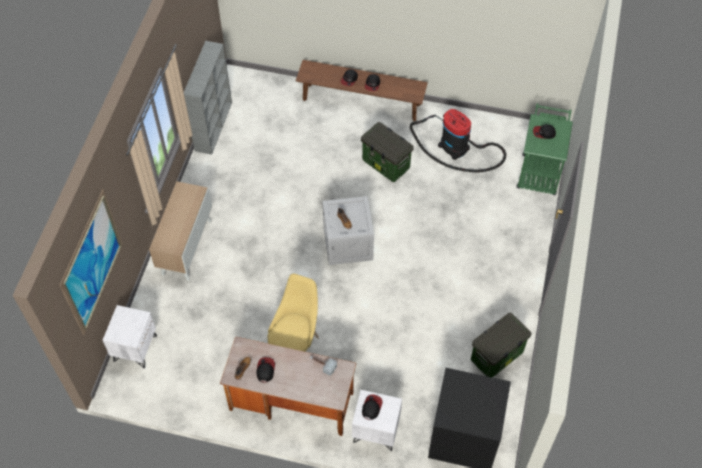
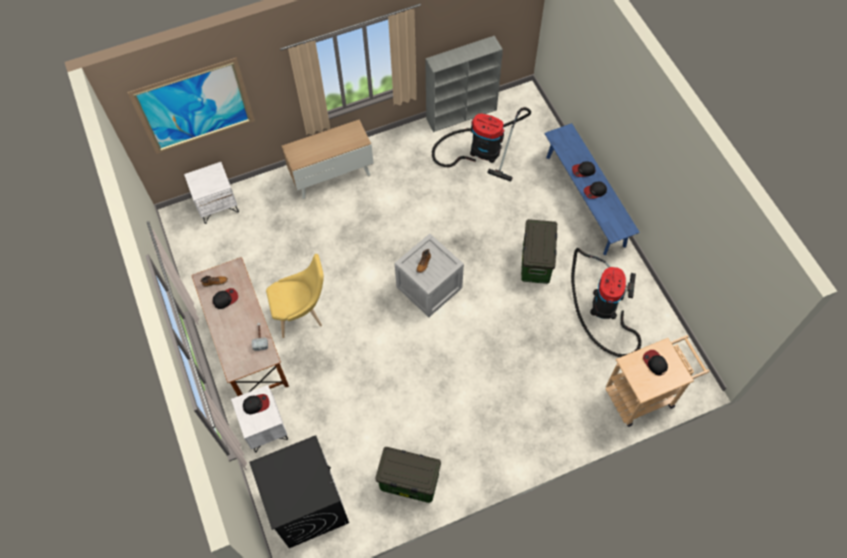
camera: 55 degrees right, 5 degrees up
(259, 134) = (481, 150): none -> vacuum cleaner
(361, 102) = (585, 200): brown bench -> blue bench
(539, 170) = (645, 394): green cart -> beige cart

